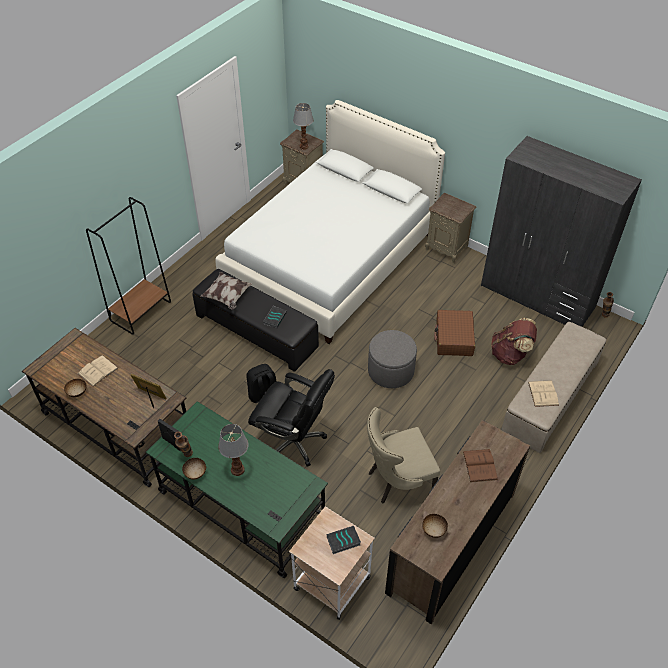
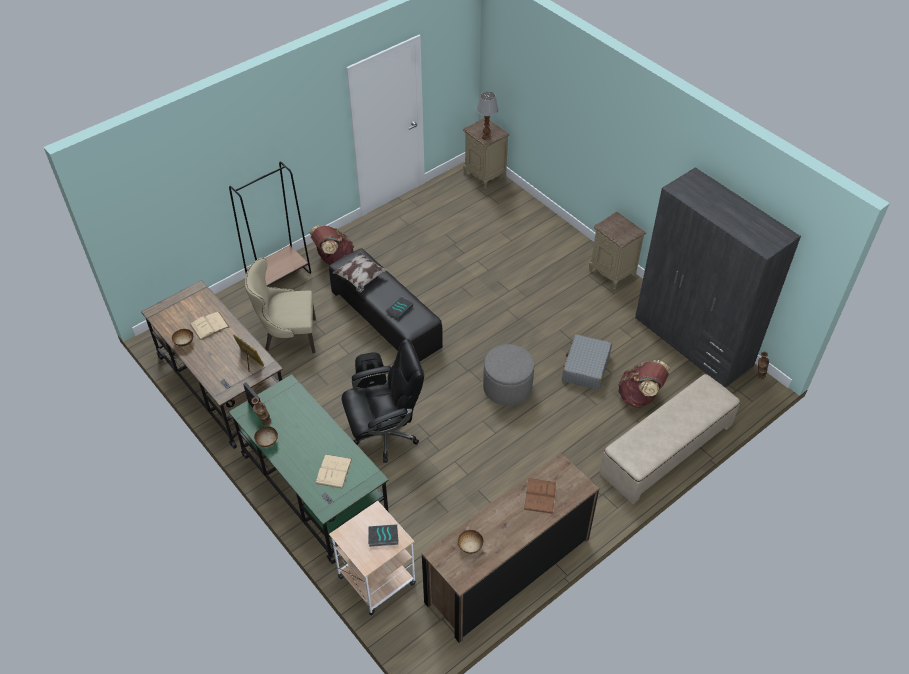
camera: 15 degrees right, 0 degrees up
(188, 285) = (334, 259): none -> brown backpack
(237, 470) = (307, 447): table lamp -> none
(293, 441) = (385, 435): black office chair -> black office chair turned 60 degrees counterclockwise
(330, 258) = (486, 259): white bed -> none
(397, 480) = (475, 498): beige chair -> beige chair (288, 337)
(454, 338) = (585, 367): brown suitcase -> grey suitcase
(543, 393) = (647, 442): beige book -> beige book (333, 471)

